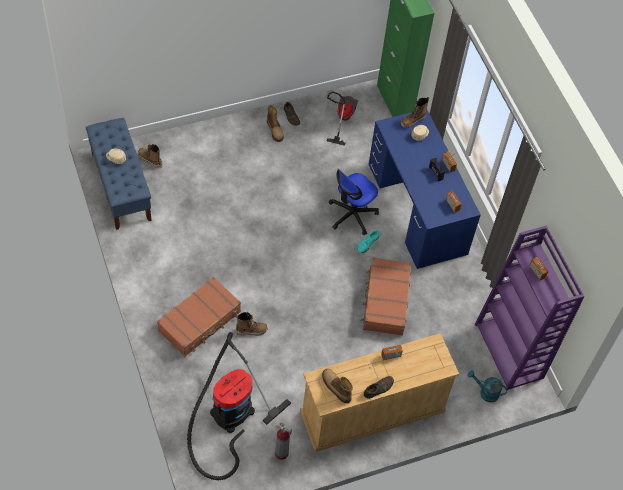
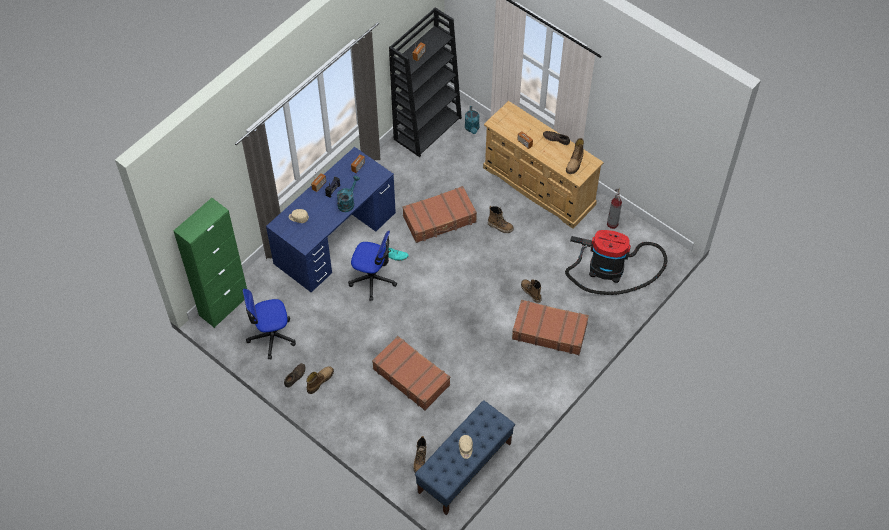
camera: 115 degrees left, 0 degrees up
(232, 193) = (411, 376): none -> brown suitcase
(341, 118) = (271, 336): vacuum cleaner -> office chair
(413, 121) = (287, 229): boot -> boot (500, 226)
(414, 177) = (347, 202): none -> turquoise watering can
(510, 351) = (427, 128): purple bookcase -> black bookcase

